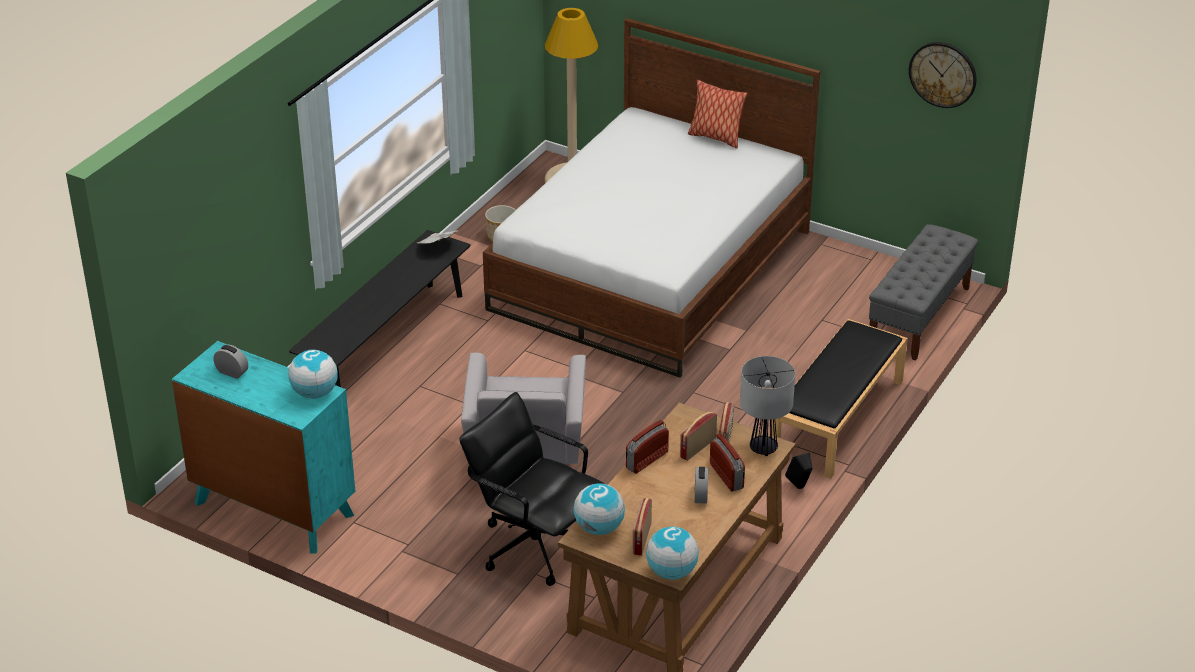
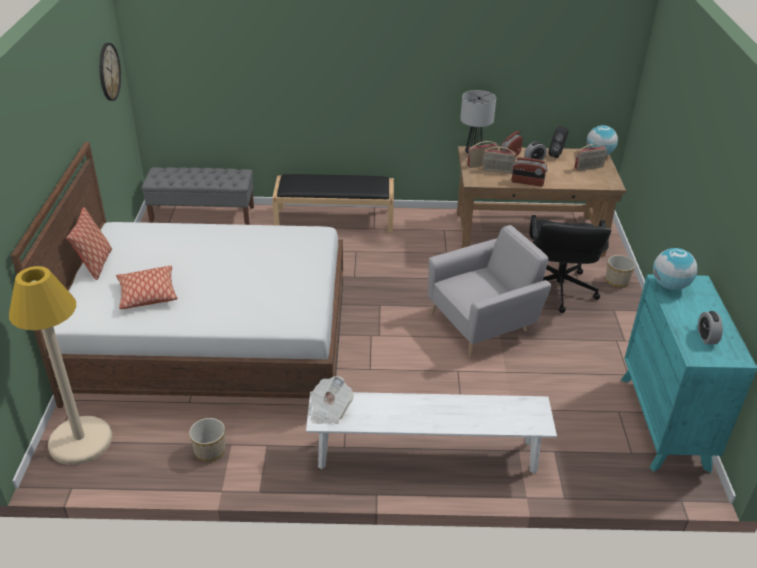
camera: 120 degrees left, 0 degrees up
(386, 344) = (426, 454): black bench -> white bench
(507, 611) = (617, 281): none -> planter
(599, 528) = (598, 181): globe -> none
(641, 155) = (147, 294): none -> pillow
(799, 487) = (410, 216): black speaker -> black speaker (557, 155)

